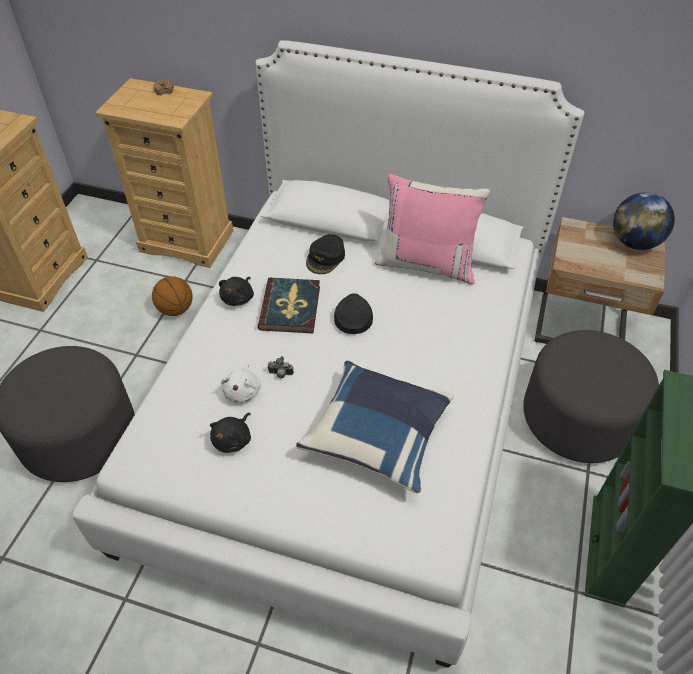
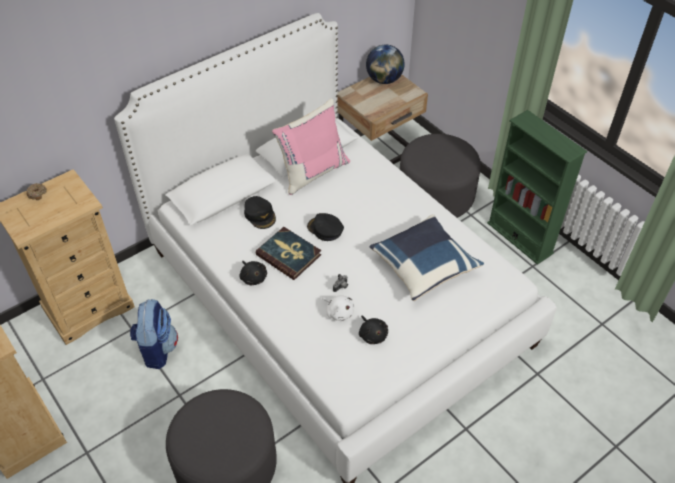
camera: 55 degrees left, 0 degrees up
(175, 309) = (157, 349): basketball -> backpack

